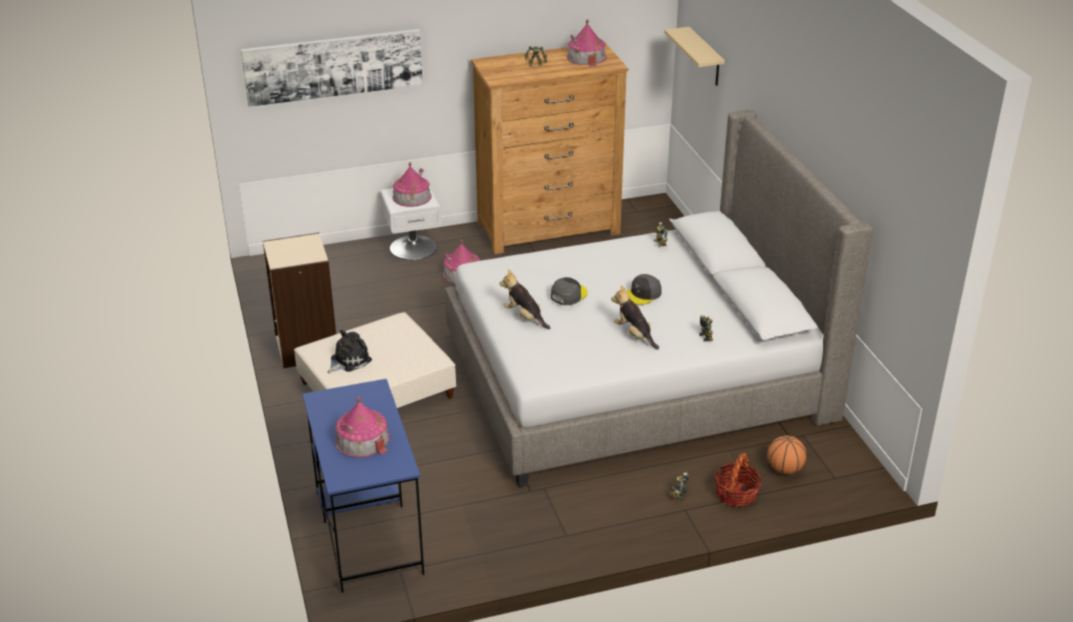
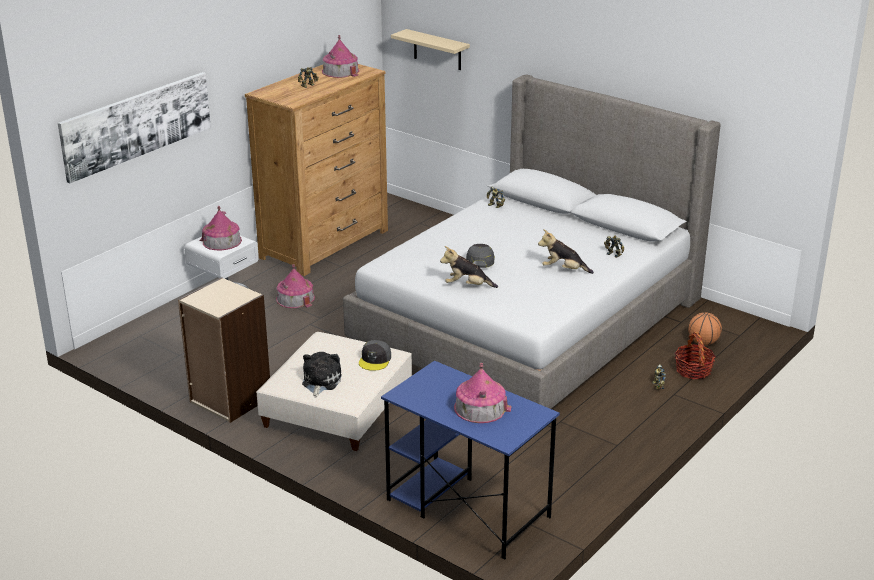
camera: 35 degrees left, 5 degrees down
(643, 294) = (532, 242): grey cap -> grey cap (375, 360)

